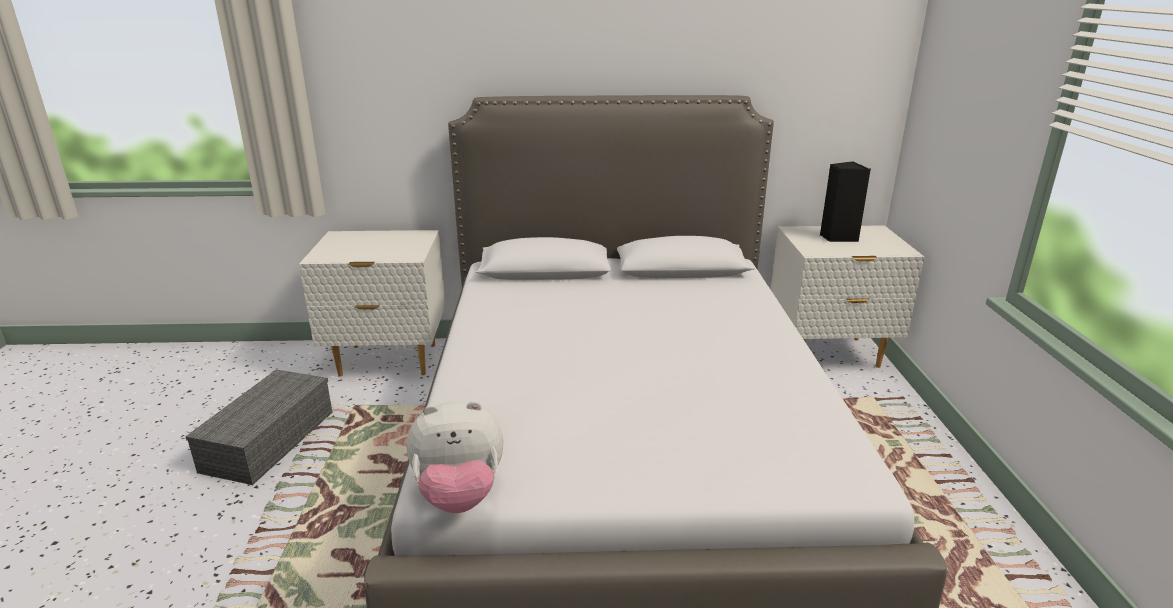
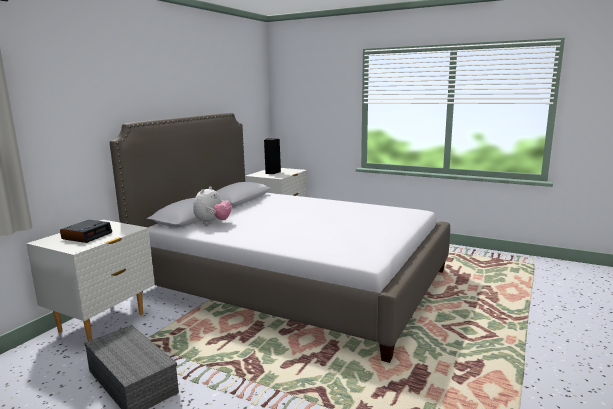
camera: 60 degrees left, 10 degrees down
(367, 246) = (87, 236): none -> alarm clock
(459, 496) = (377, 258): plush toy -> plush toy (213, 223)

